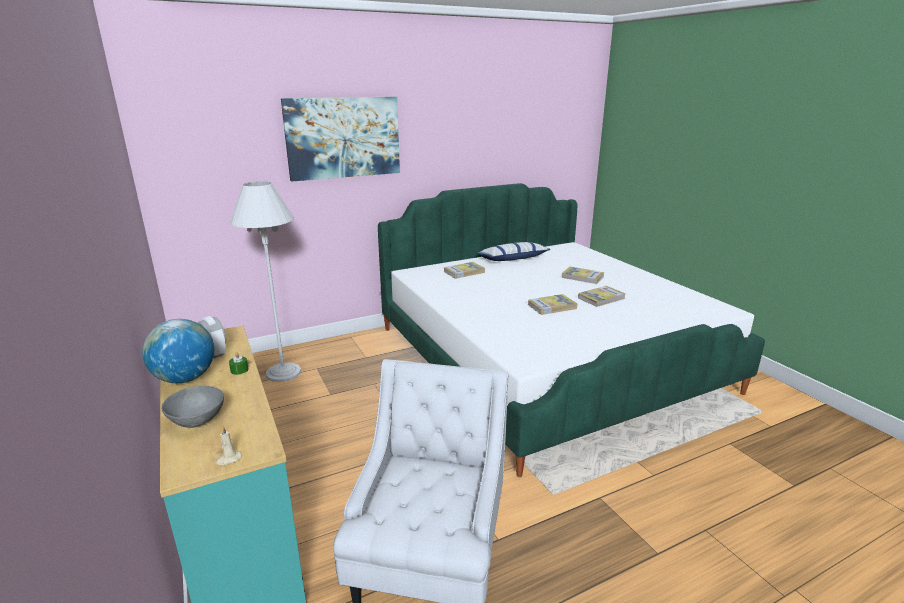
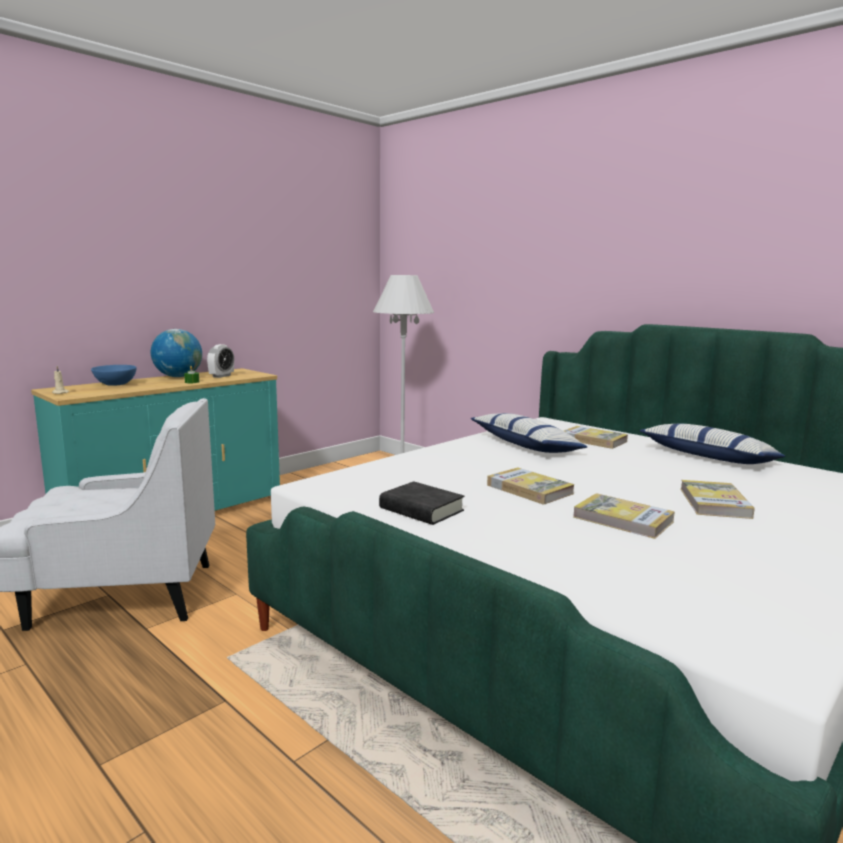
camera: 70 degrees right, 10 degrees down
(197, 420) = (115, 384): grey bowl -> blue bowl
(343, 137) = (535, 241): picture -> none
(464, 290) = (525, 445): none -> pillow
(579, 338) = (421, 510): none -> black book

